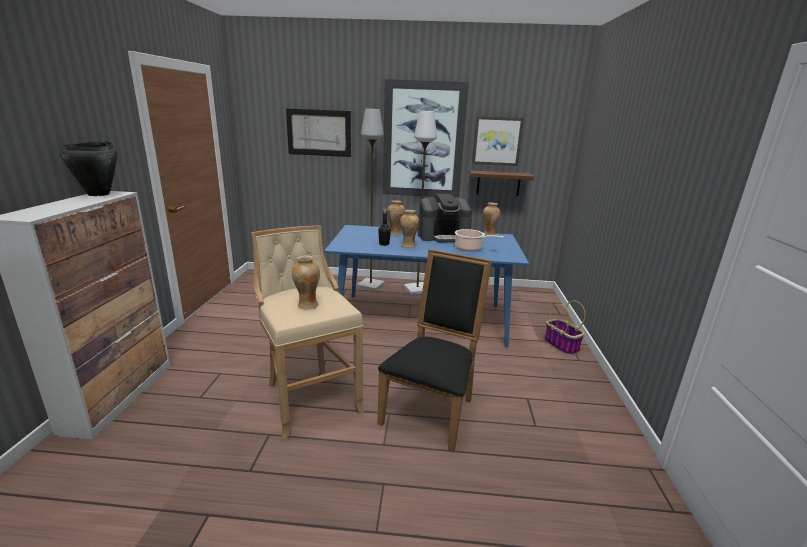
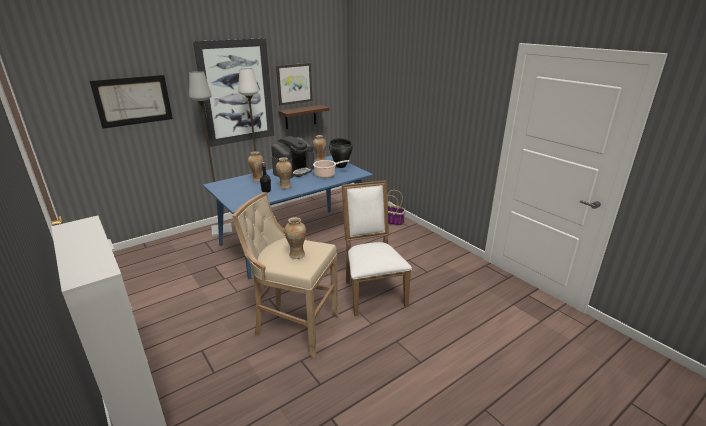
camera: 40 degrees left, 5 degrees up
(99, 194) = (70, 230): black cooking pot -> black cooking pot (341, 166)
(432, 409) = (372, 291): black chair -> white chair

